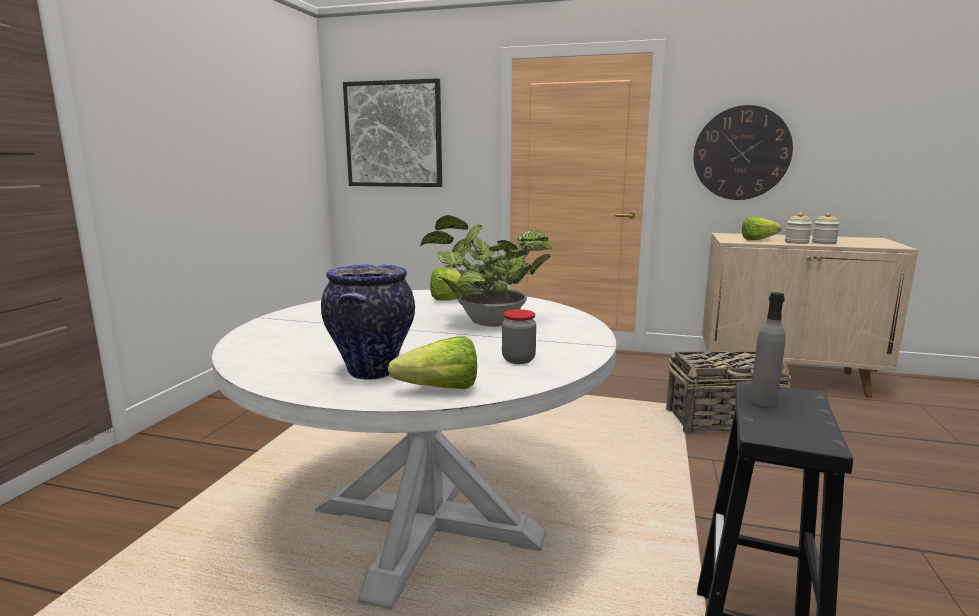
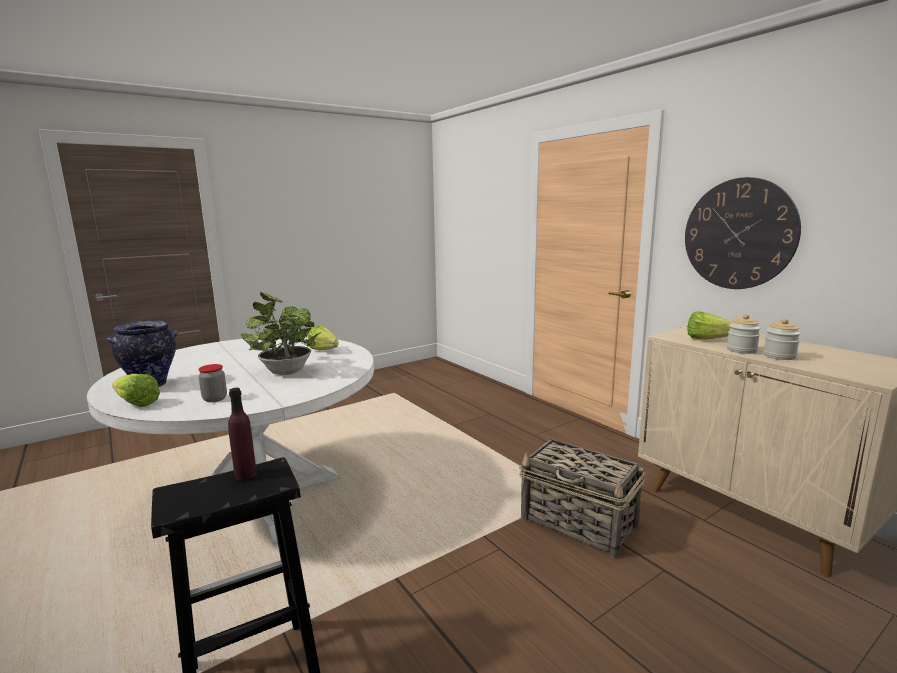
camera: 40 degrees right, 0 degrees up
(393, 134) = (467, 210): picture -> none
(763, 401) = (245, 475): grey bottle -> purple bottle

